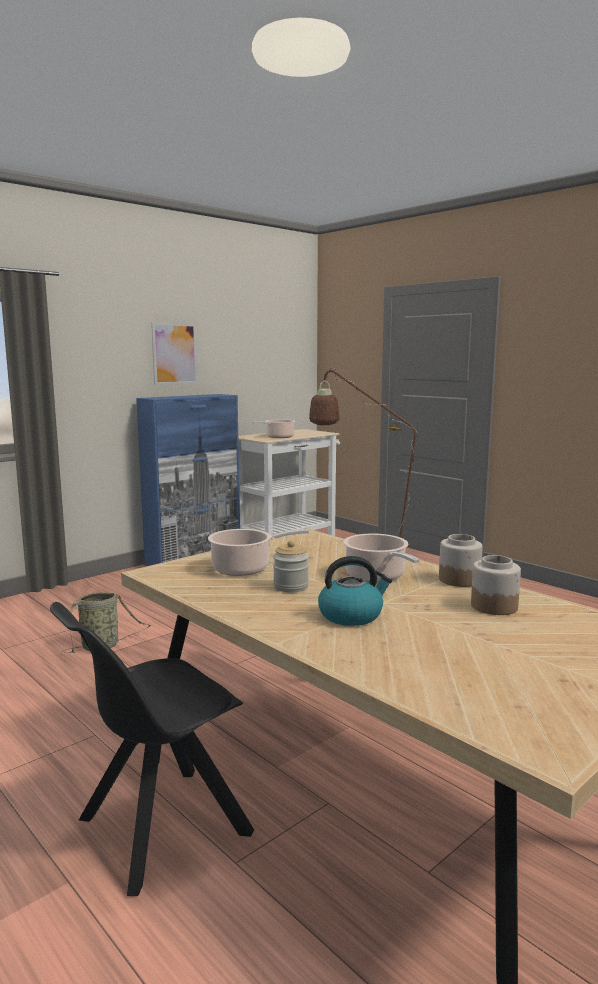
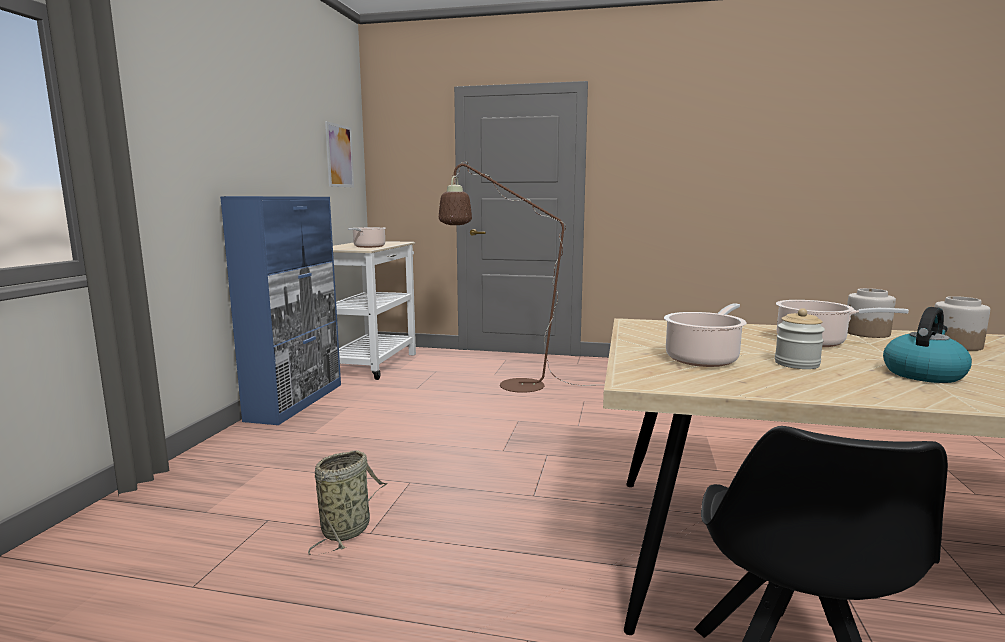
camera: 35 degrees left, 0 degrees up
(174, 353) = (252, 141): picture -> picture (339, 156)

